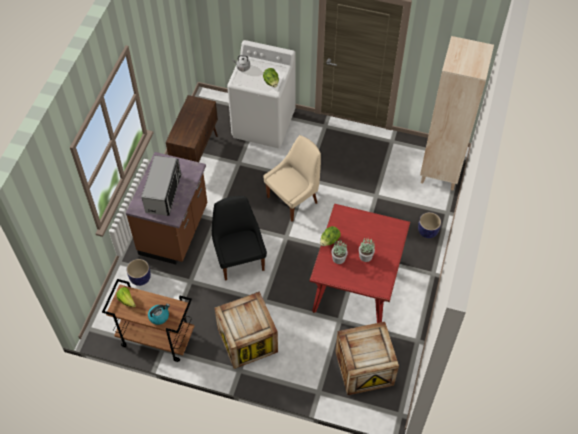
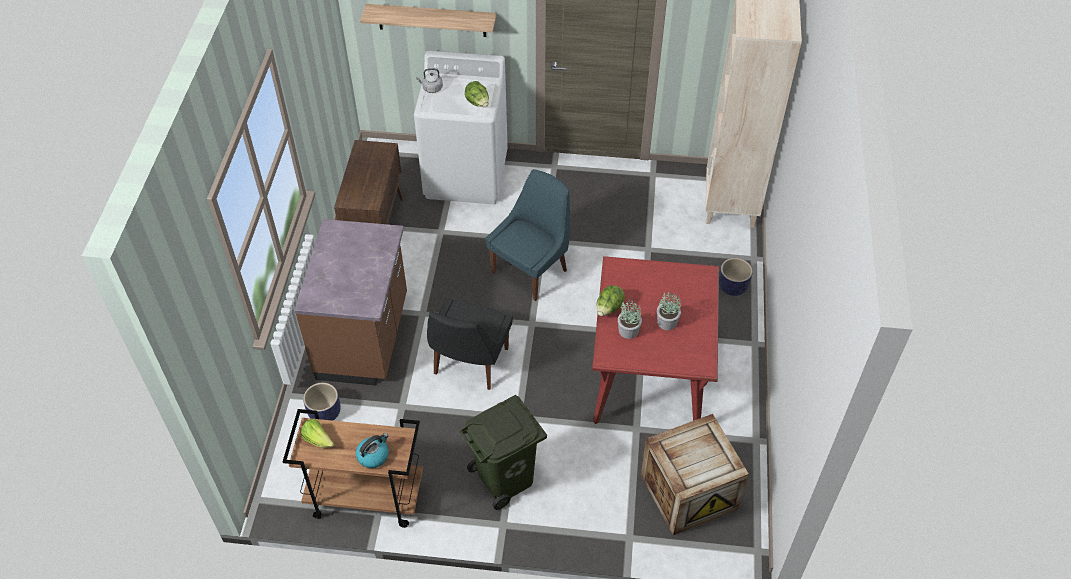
camera: 10 degrees left, 5 degrees down
(163, 193) = (348, 275): microwave -> none
(239, 259) = (470, 363): black chair -> black chair turned 135 degrees counterclockwise
(247, 340) = (506, 479): crate -> green trash can
(248, 21) = (431, 20): none -> shelf
(294, 199) = (531, 270): beige chair -> blue chair

